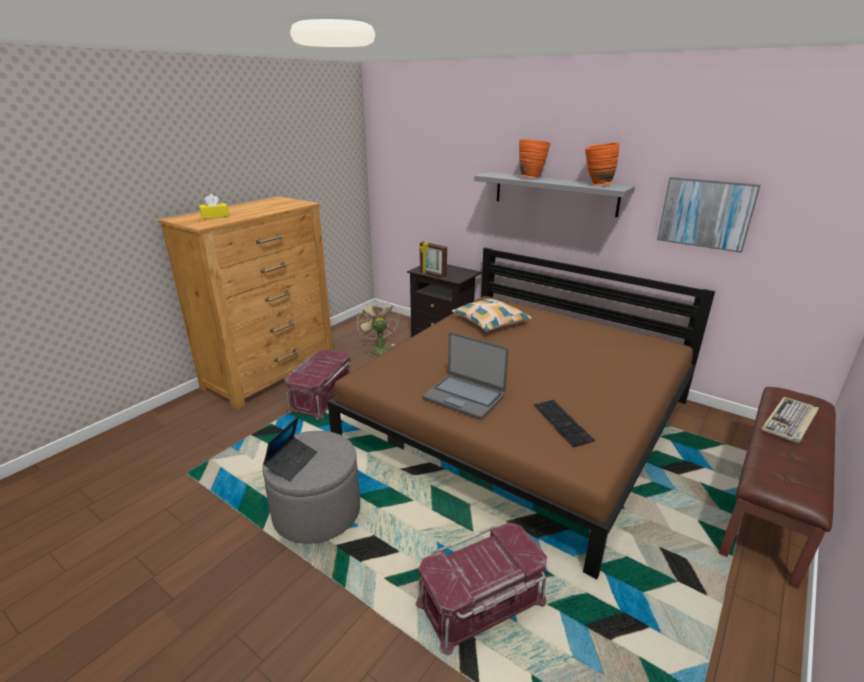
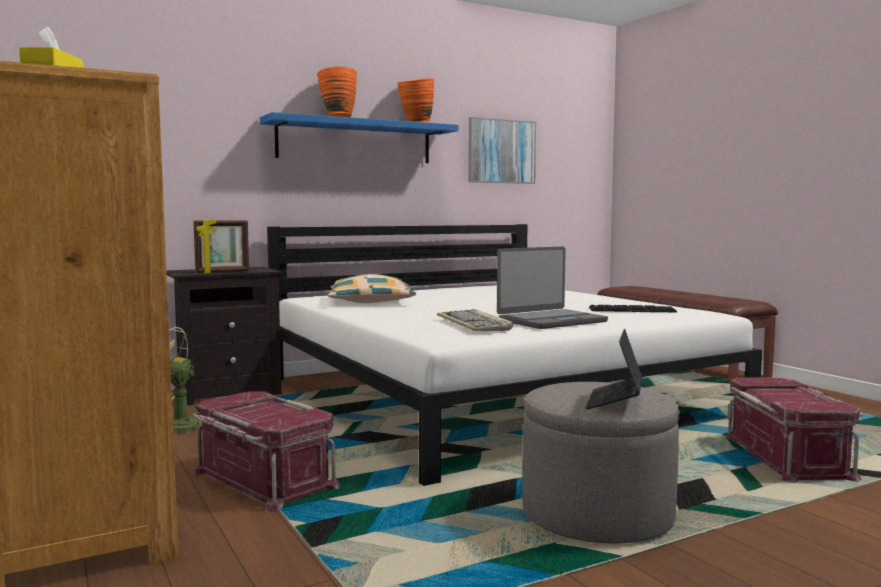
camera: 65 degrees left, 20 degrees down
(292, 462) = (615, 401): laptop -> laptop turned 120 degrees counterclockwise
(520, 421) = (490, 397): brown bed -> white bed
(555, 193) = (355, 142): grey shelf -> blue shelf
(790, 422) = (659, 291): keyboard -> keyboard (474, 324)

